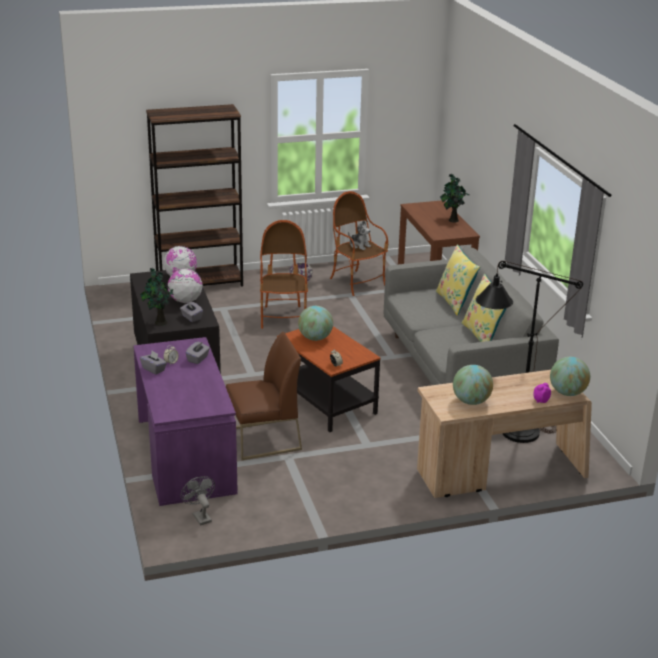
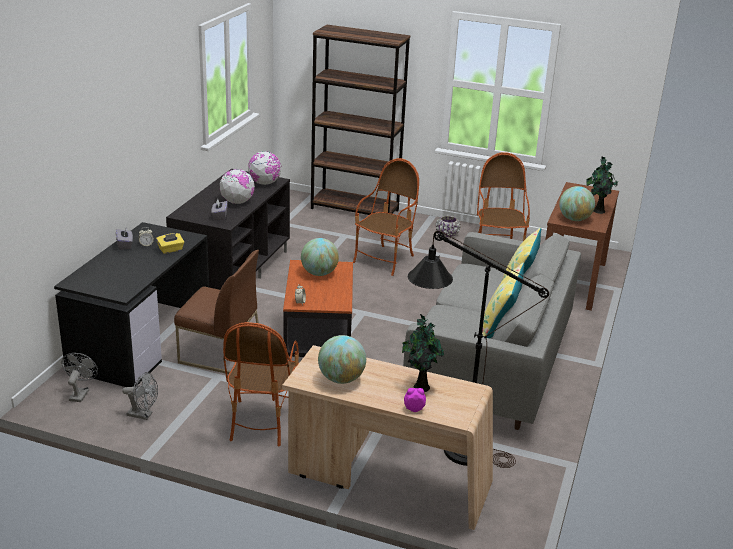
camera: 35 degrees right, 0 degrees up
(159, 322) = (189, 211): potted plant -> potted plant (420, 386)
(184, 455) = (141, 340): purple desk -> black desk
(198, 359) = (171, 250): grey tissue box -> yellow tissue box
(274, 508) = (143, 415): none -> grey fan
(359, 246) = (506, 214): plush toy -> none
(366, 474) = (261, 422): none -> armchair
(567, 393) = (456, 413): globe -> globe (574, 219)

